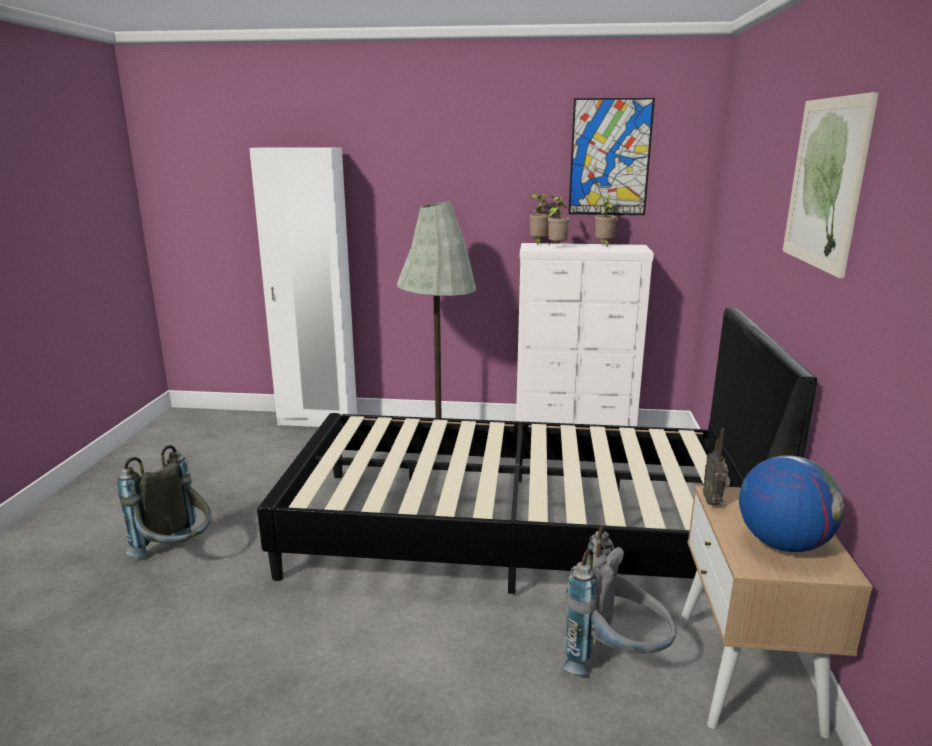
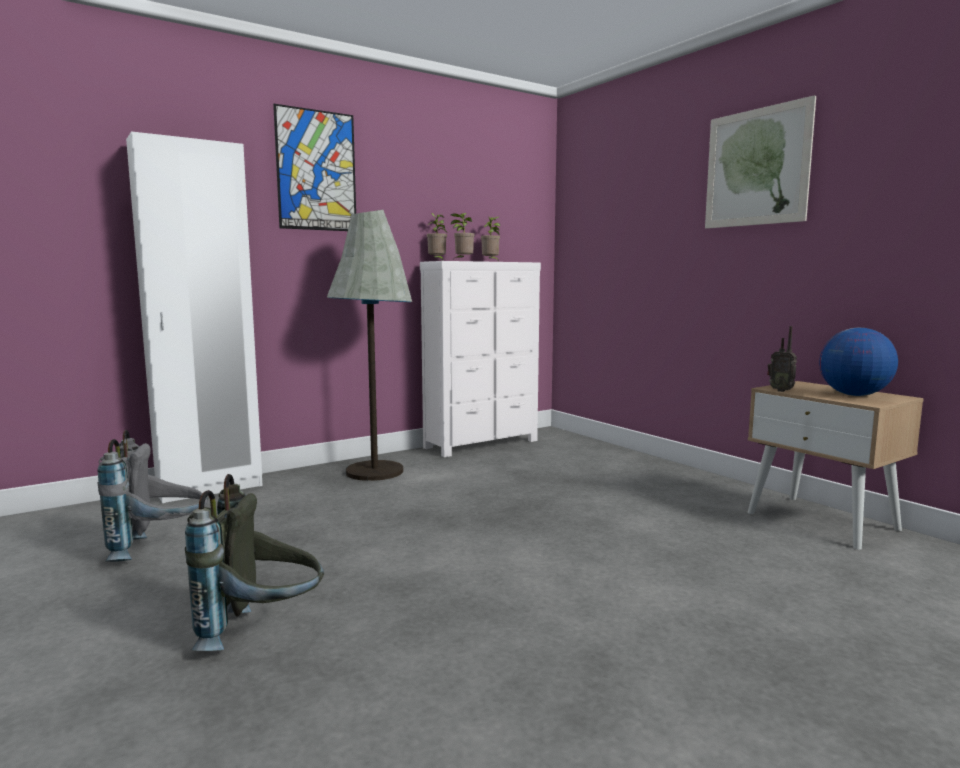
camera: 40 degrees left, 10 degrees down
(515, 533) = (562, 505): black bed -> none
(610, 157) = (484, 186): picture -> picture (316, 170)
(615, 660) = (759, 542): grey backpack -> grey backpack (159, 548)

